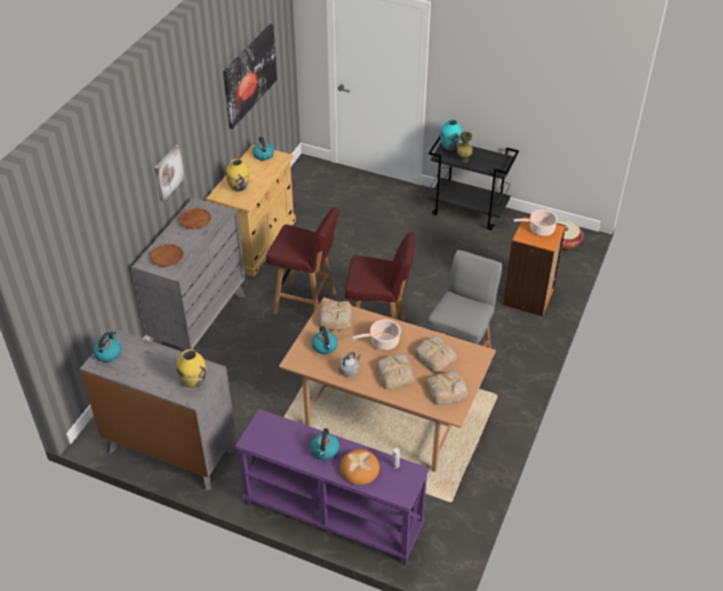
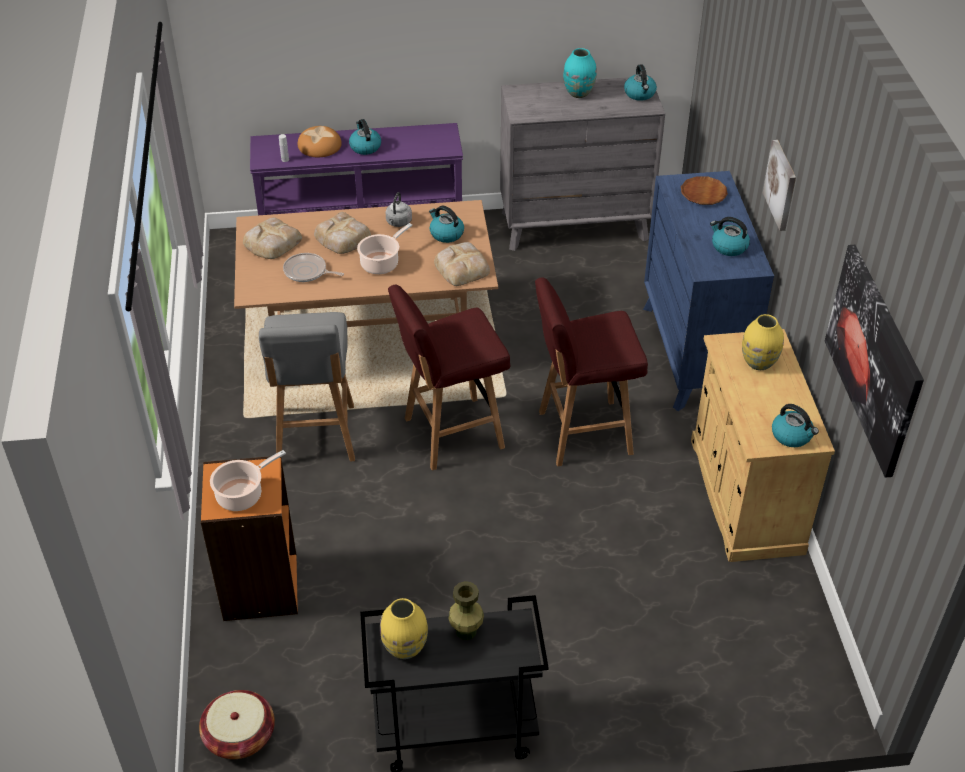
camera: 150 degrees right, 0 degrees up
(193, 381) = (528, 102): yellow vase -> yellow vase (405, 648)
(195, 220) = (728, 247): brown plate -> kettle
(199, 321) = (693, 354): grey dresser -> blue dresser
(435, 355) = (307, 272): bread -> frying pan
(450, 146) = (514, 655): turquoise vase -> turquoise vase (579, 93)

